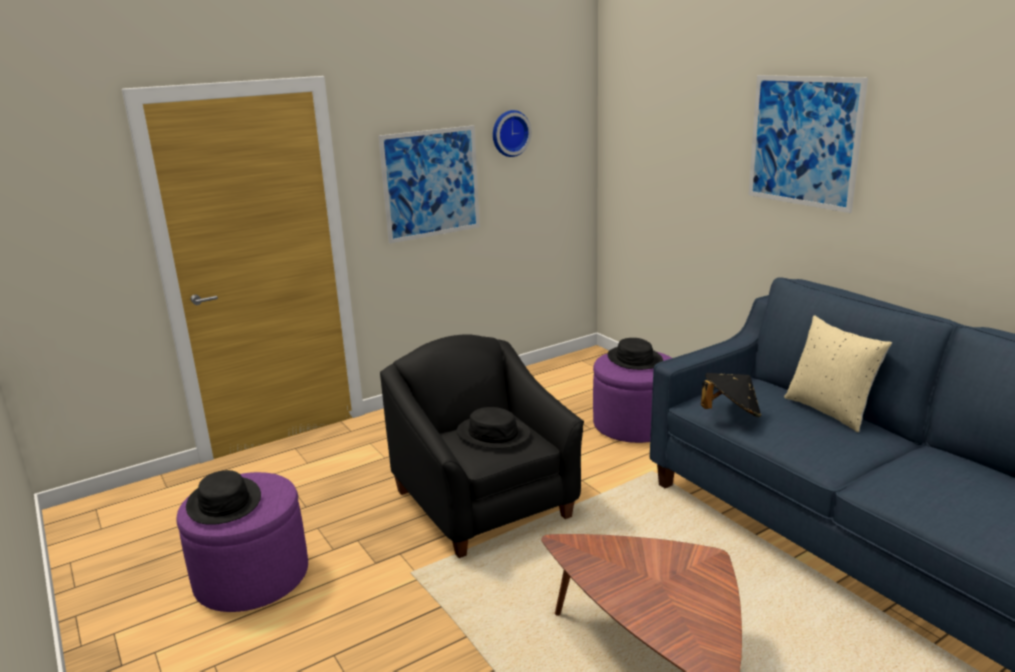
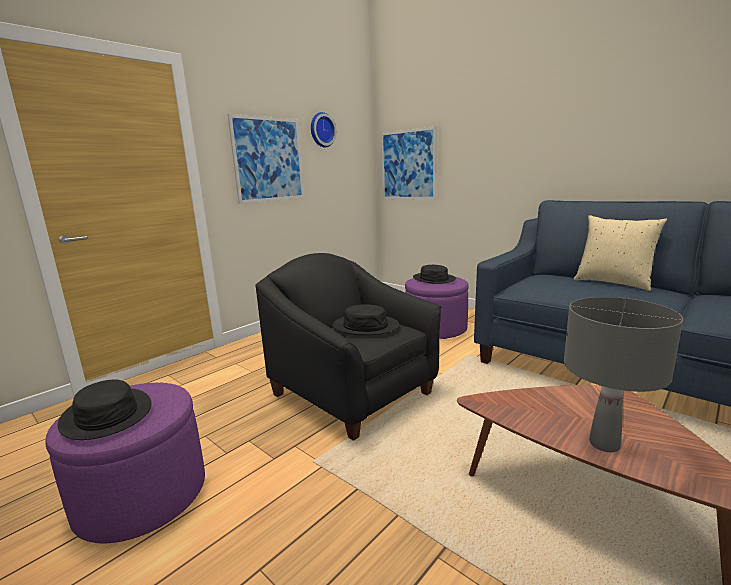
camera: 15 degrees left, 5 degrees down
(641, 605) = (604, 444): none -> grey table lamp
(731, 413) = (550, 290): black hat -> none
(803, 141) = (545, 109): picture -> picture (408, 165)

